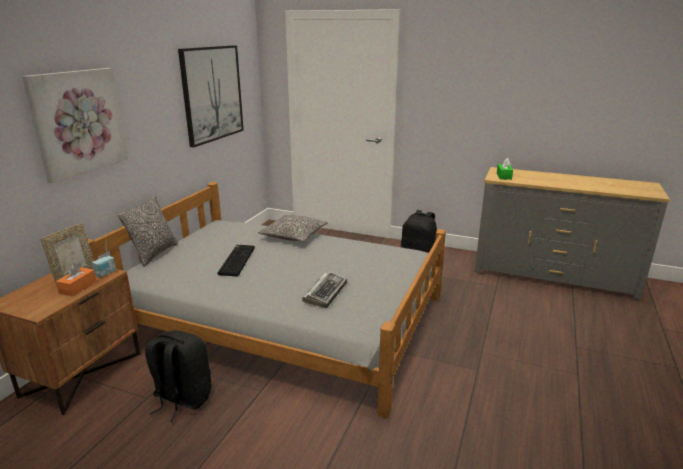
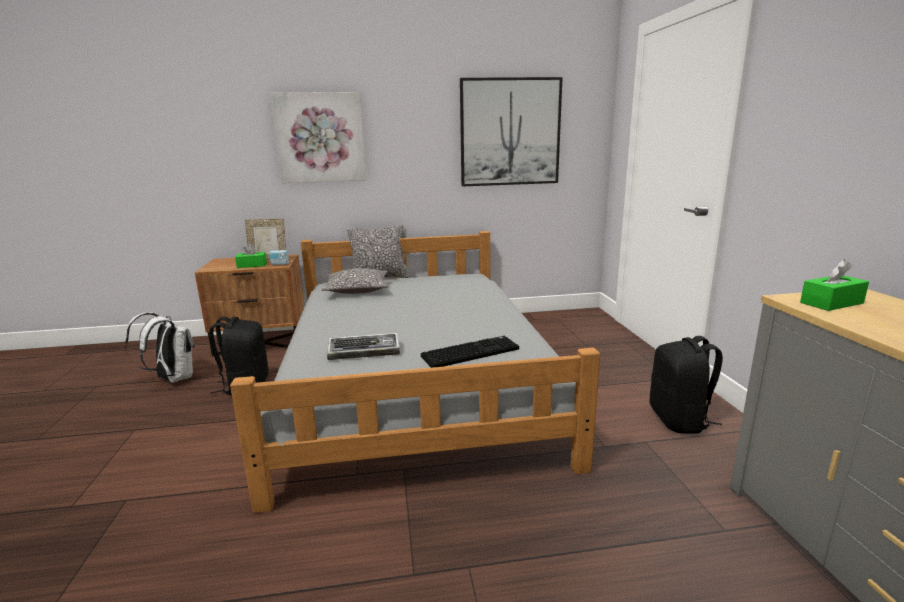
camera: 60 degrees right, 5 degrees down
(78, 287) = (252, 265): orange tissue box -> green tissue box
(86, 451) = (172, 379): none -> white backpack
(236, 260) = (396, 300): keyboard -> keyboard (470, 352)
(293, 235) = (488, 303): pillow -> pillow (357, 290)

